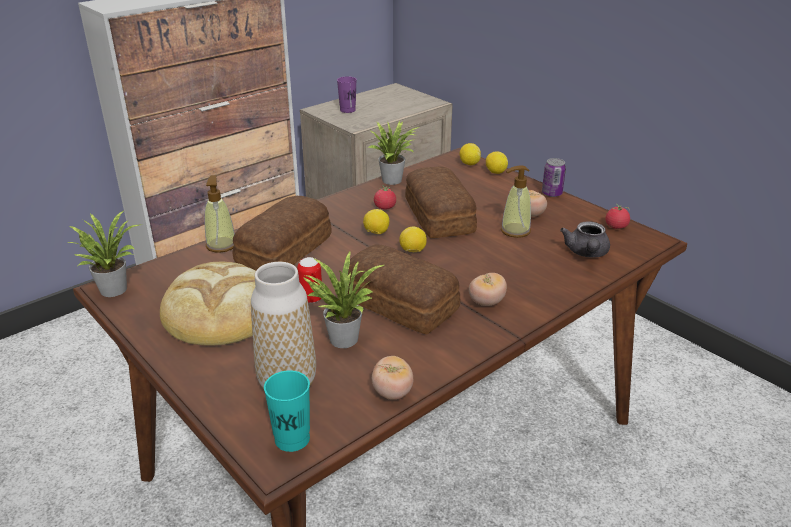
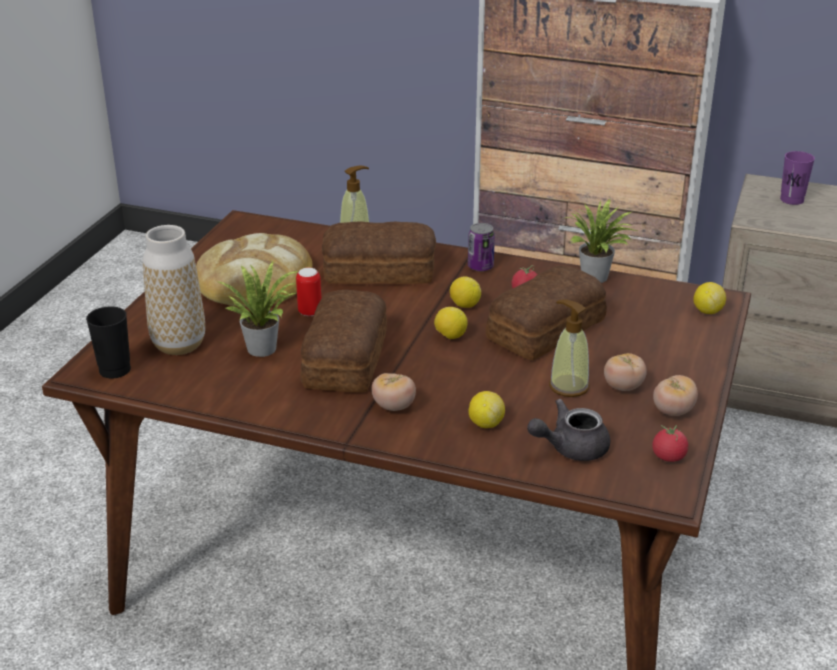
camera: 60 degrees right, 0 degrees up
(113, 288) = (244, 223): potted plant -> none
(292, 439) = (115, 370): turquoise cup -> black cup
(392, 392) = (204, 397): tomato -> tomato (673, 411)
(495, 172) = (708, 334): lemon -> lemon (485, 423)
(551, 193) = (702, 388): can -> can (480, 267)

